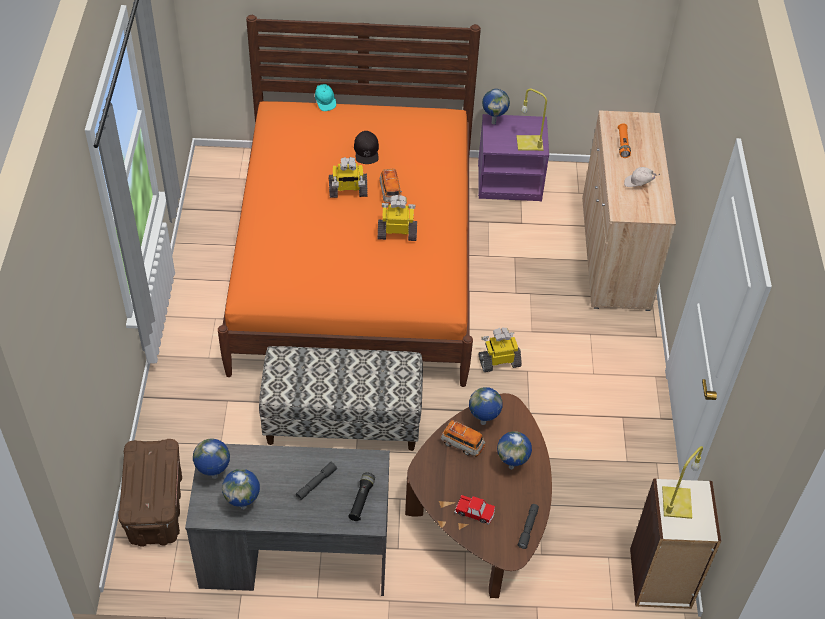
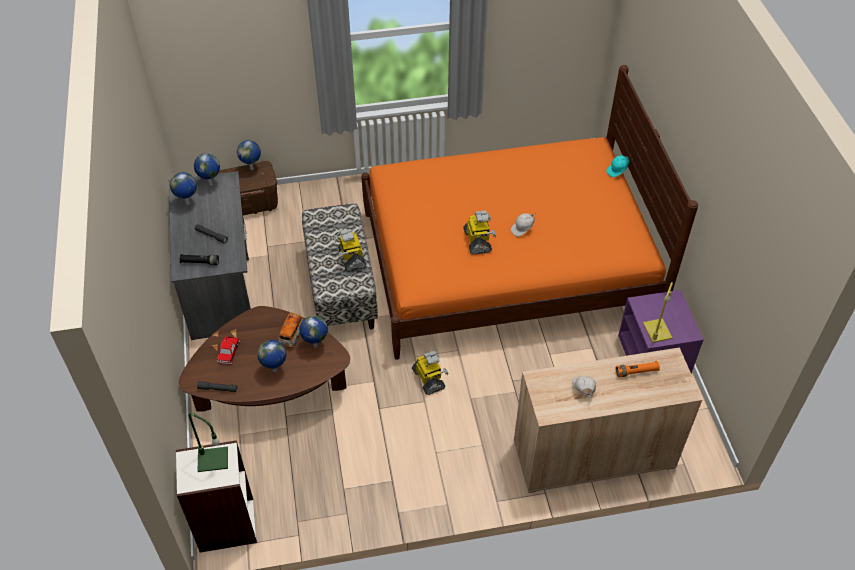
camera: 80 degrees right, 0 degrees up
(347, 191) = (514, 202): toy robot -> toy robot (351, 258)
(366, 151) = (567, 205): black cap -> none
(390, 193) = (523, 229): toy car -> white cap
(493, 122) = (672, 299): globe -> globe (252, 168)
(677, 503) = (212, 460): yellow table lamp -> green table lamp

